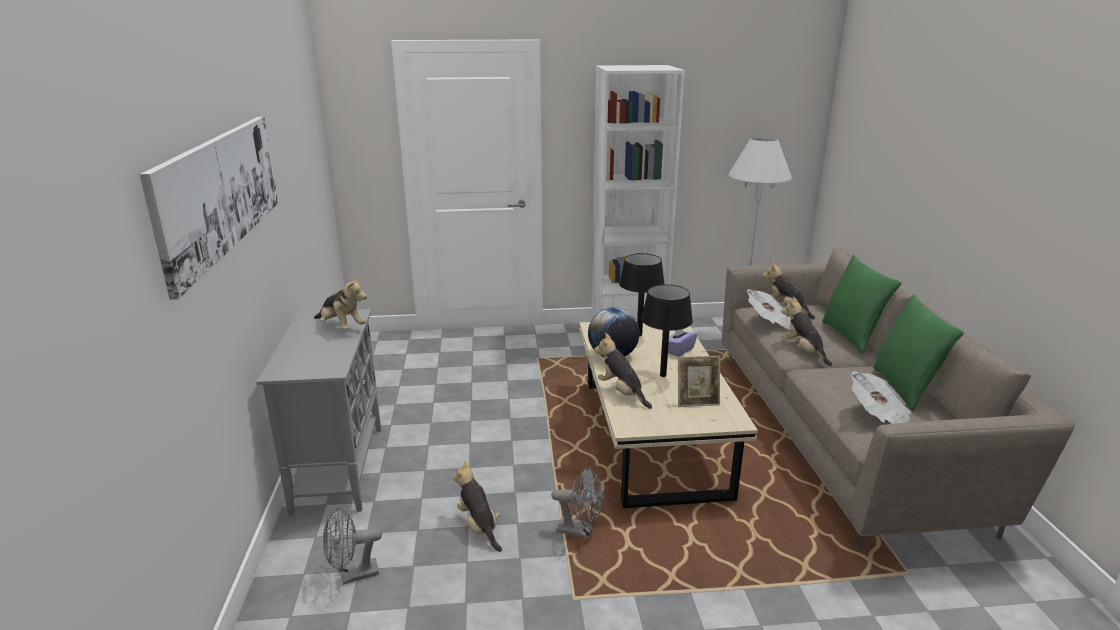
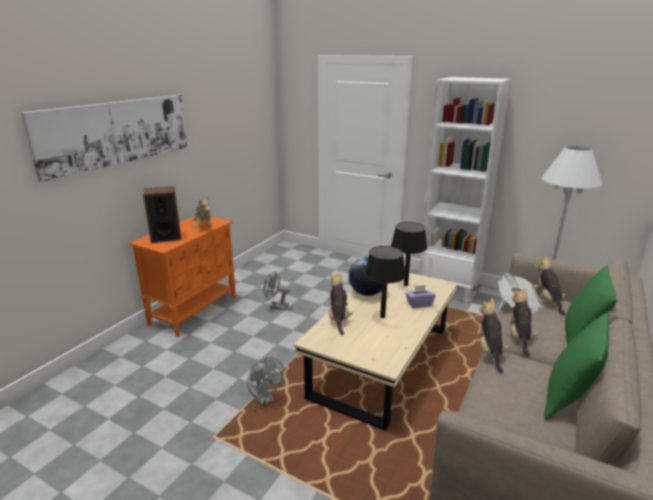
camera: 35 degrees right, 0 degrees up
(308, 356) = (166, 237): none -> speaker
(339, 468) = (194, 310): grey cabinet -> orange cabinet
(353, 575) = (136, 367): grey fan -> grey fan (276, 306)
(479, 527) = (218, 371): plush toy -> plush toy (490, 351)
(697, 402) = (379, 343): picture frame -> none
(879, 416) = (505, 410): newspaper -> none

